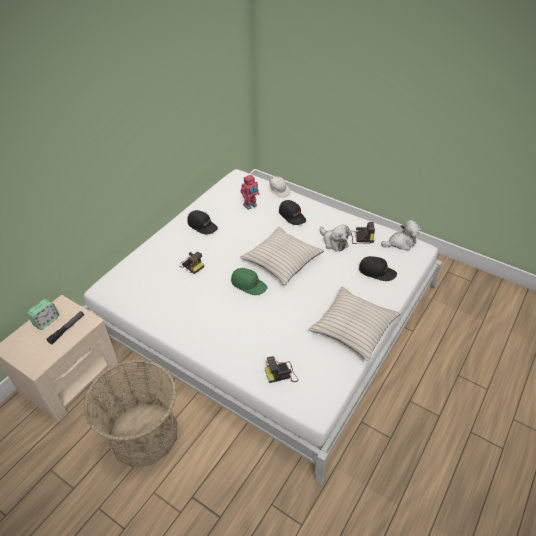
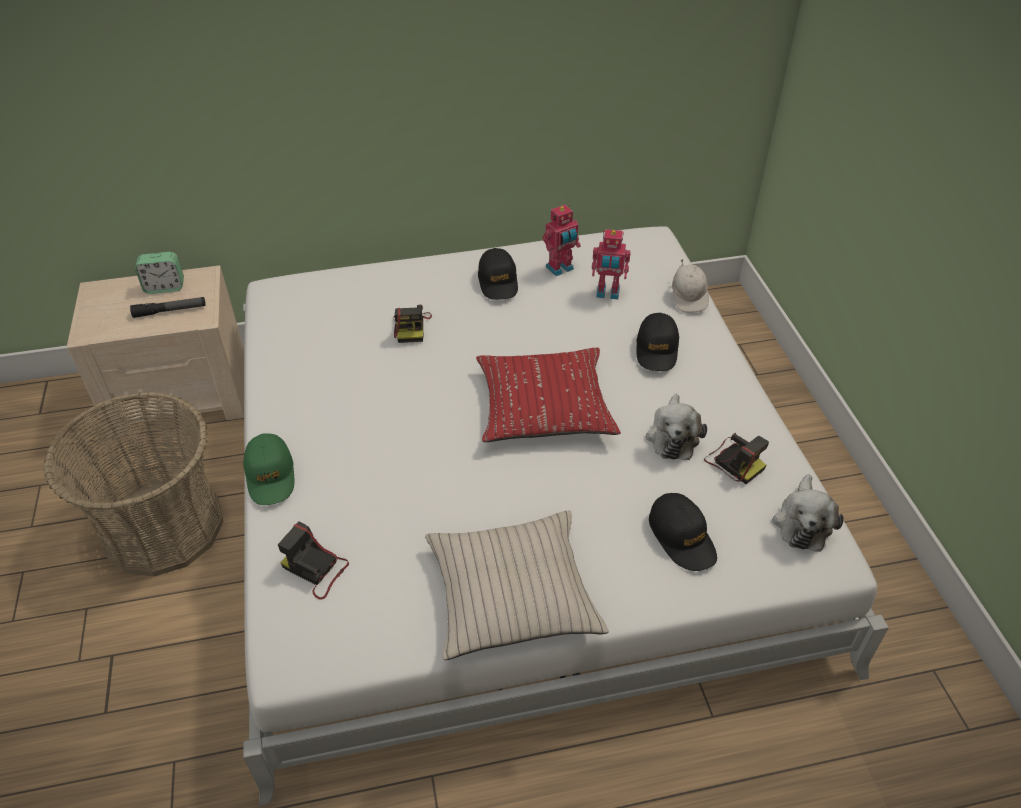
camera: 45 degrees right, 0 degrees up
(220, 206) = (560, 269): none -> toy robot
(249, 284) = (446, 408): green cap -> green cap (270, 475)
(281, 260) = (544, 406): beige pillow -> red pillow
(401, 243) = (802, 522): plush toy -> plush toy turned 75 degrees clockwise

